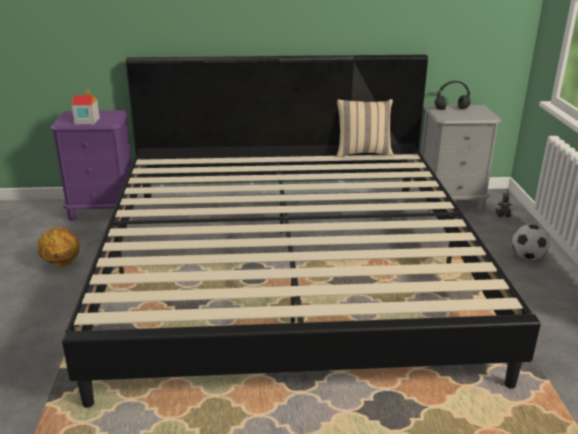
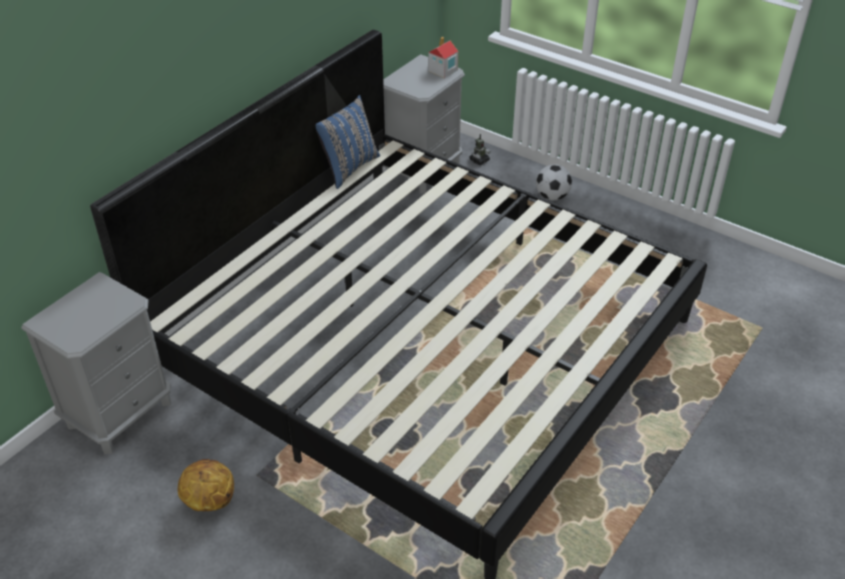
camera: 50 degrees left, 15 degrees up
(86, 121) = (95, 318): toy house -> toy house (442, 70)
(103, 210) = (120, 413): purple nightstand -> grey nightstand
(363, 153) = (348, 168): beige pillow -> blue pillow
(452, 109) = (407, 76): black headphones -> none

